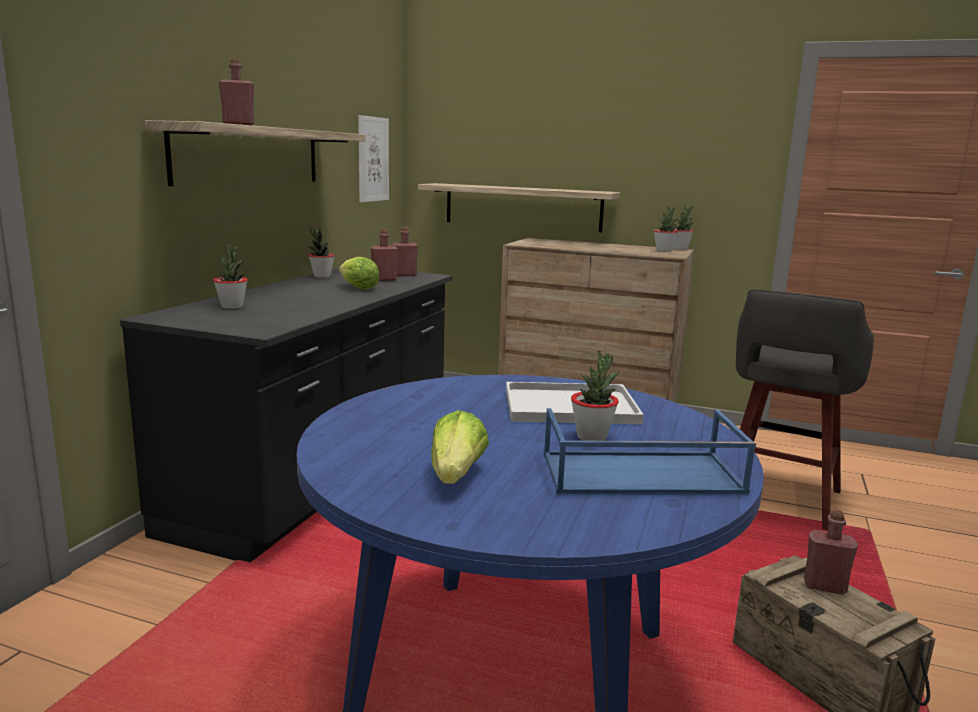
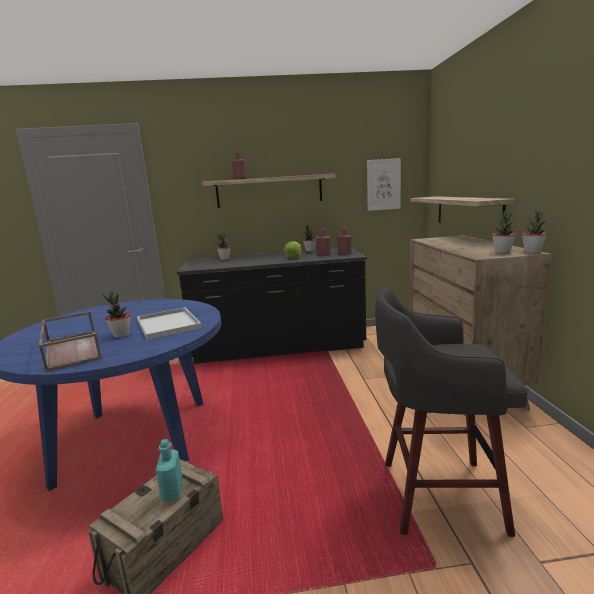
camera: 65 degrees right, 0 degrees up
(456, 475) = (67, 327): lettuce -> none
(639, 474) = (71, 350): blue tray -> brown tray
(824, 586) = (172, 492): red bottle -> turquoise bottle

